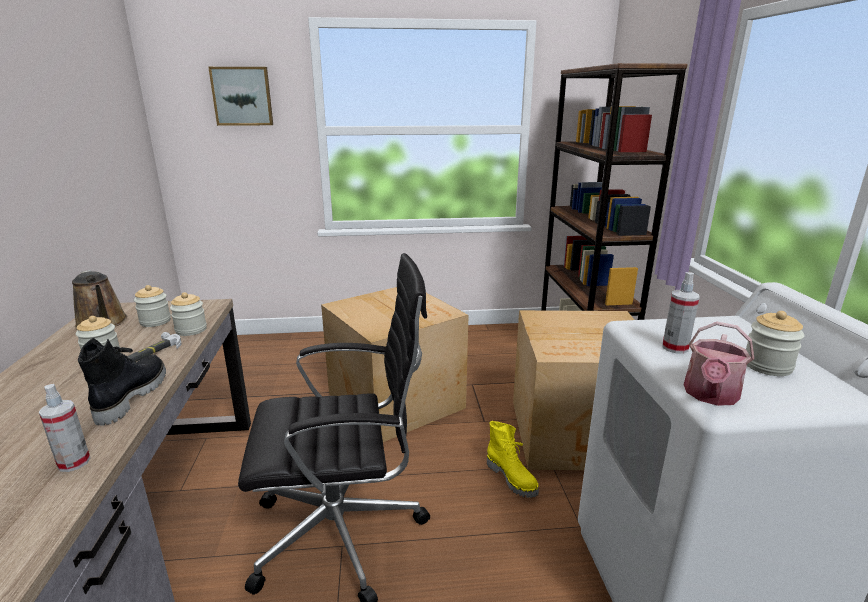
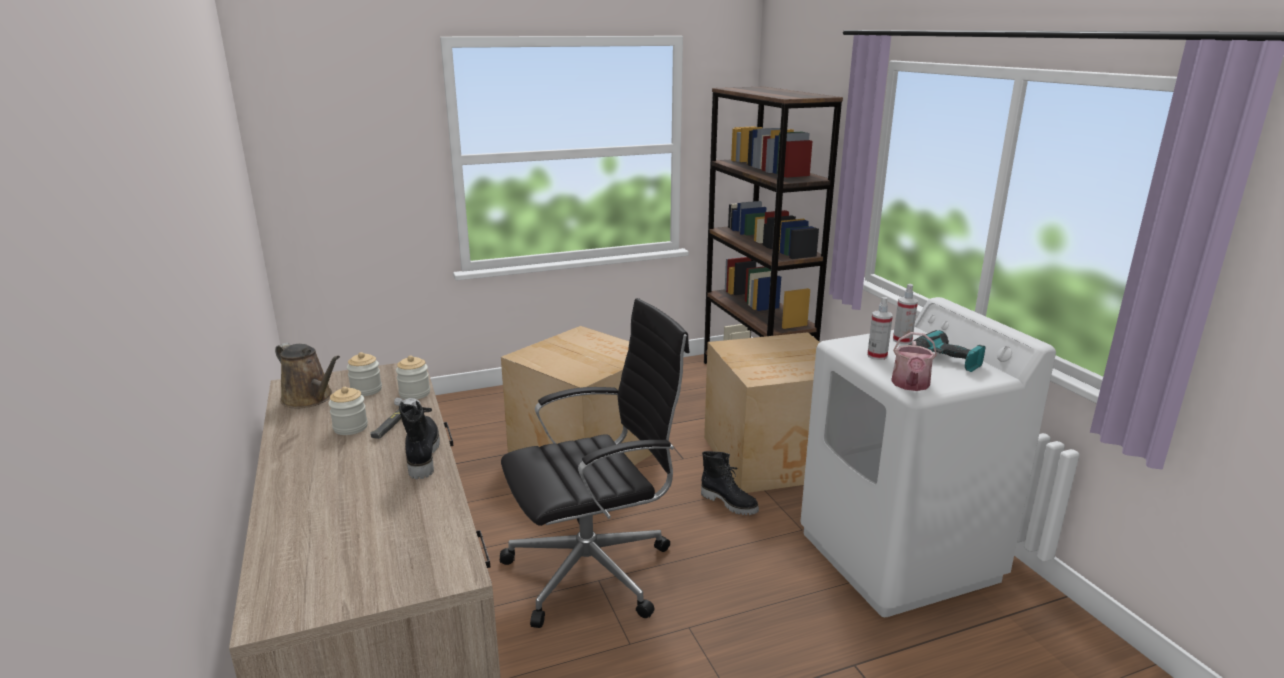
camera: 15 degrees left, 0 degrees up
(74, 462) = (429, 506): spray bottle -> spray bottle (902, 340)
(242, 96) = (364, 125): picture -> none
(512, 478) = (729, 503): yellow boot -> black boot
(767, 366) = (942, 361): jar -> power drill

